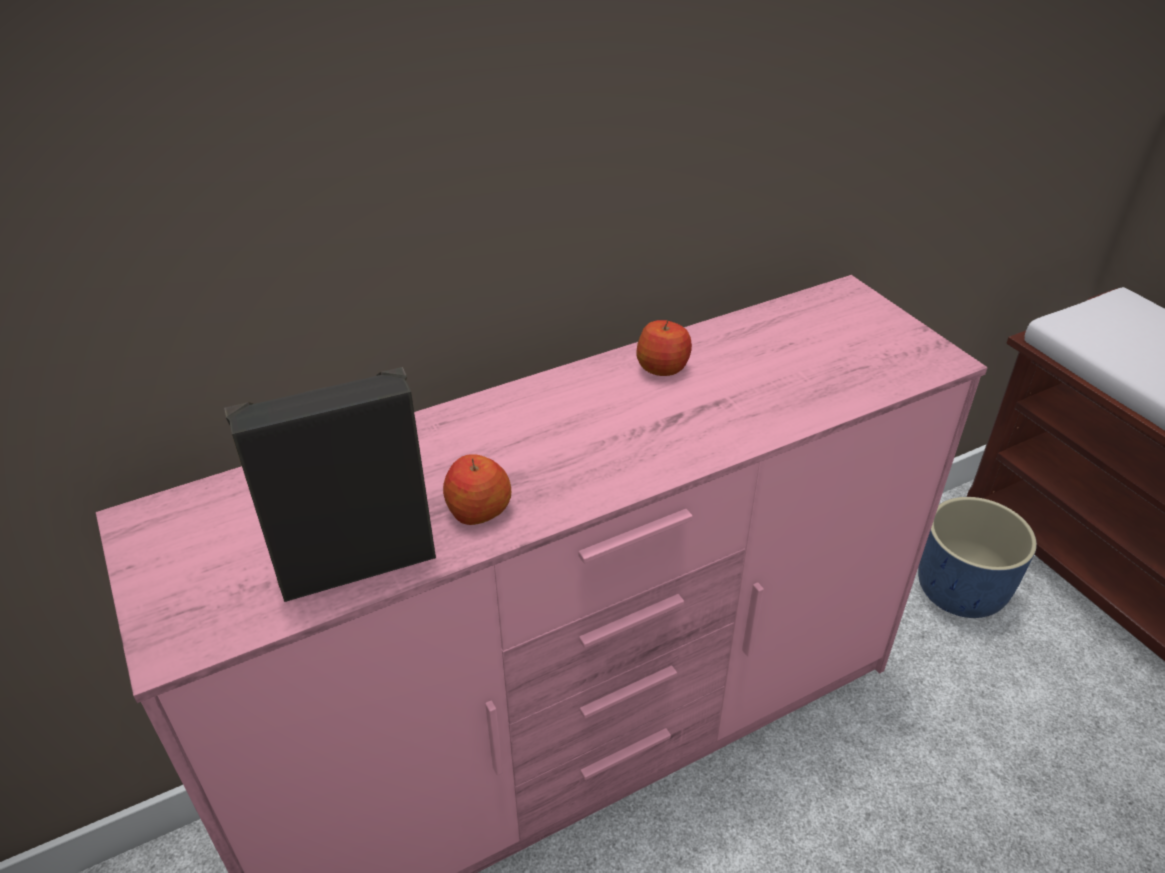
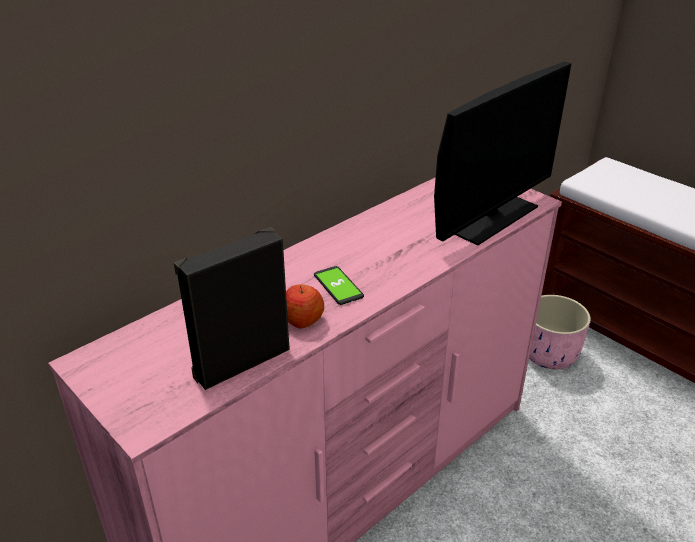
camera: 15 degrees left, 5 degrees down
(556, 461) = (338, 286): none -> phone
(663, 367) = (379, 226): apple -> none
(850, 377) = (489, 217): none -> monitor
(960, 592) = (549, 355): blue planter -> pink planter

